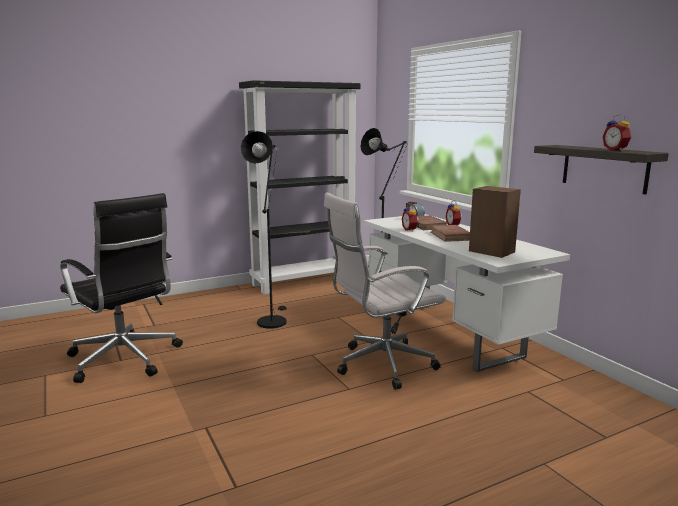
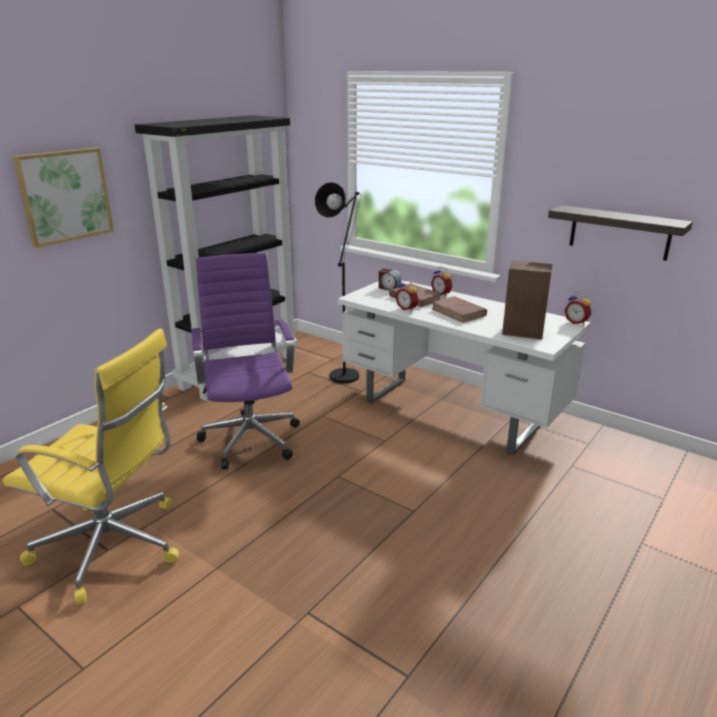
camera: 25 degrees left, 10 degrees up
(125, 359) = (114, 547): black office chair -> yellow office chair
(181, 126) = (65, 196): none -> picture
(272, 320) = (250, 438): black floor lamp -> purple office chair
(380, 365) = (419, 471): white office chair -> none
(616, 150) = (642, 218): alarm clock -> alarm clock (577, 322)

